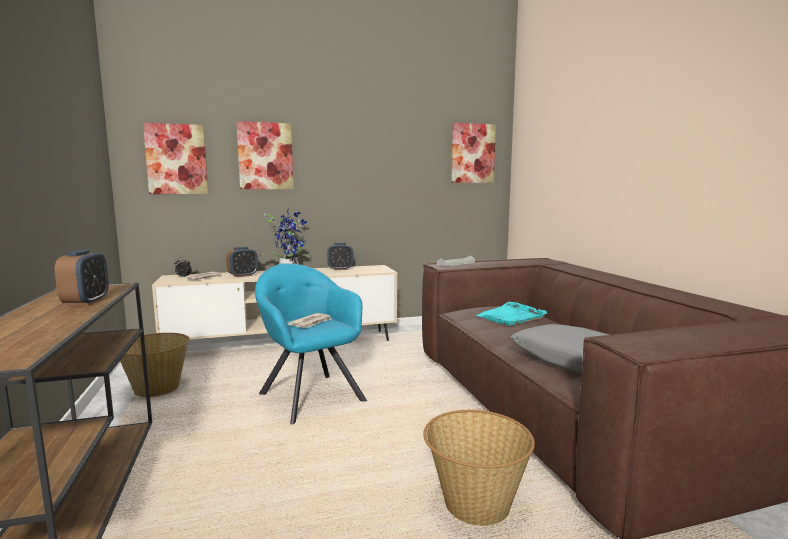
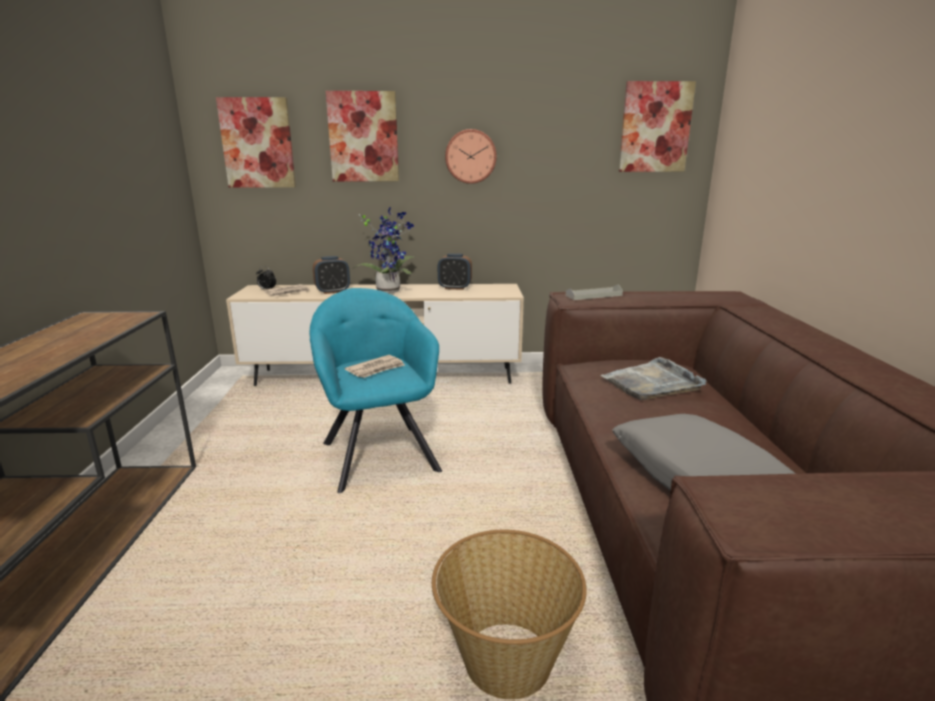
camera: 15 degrees right, 10 degrees up
(86, 302) = (78, 341): alarm clock -> none
(156, 388) = (222, 421): basket -> none
(347, 171) = (470, 156): none -> wall clock
(511, 317) = (652, 383): turquoise tray -> grey tray

